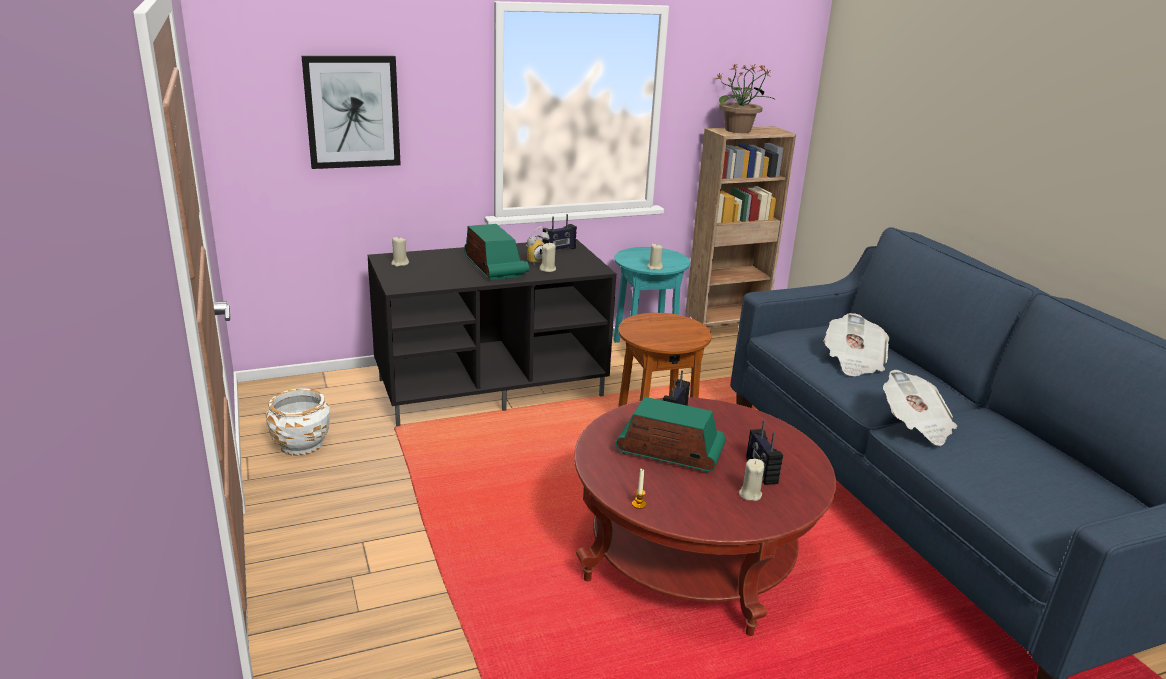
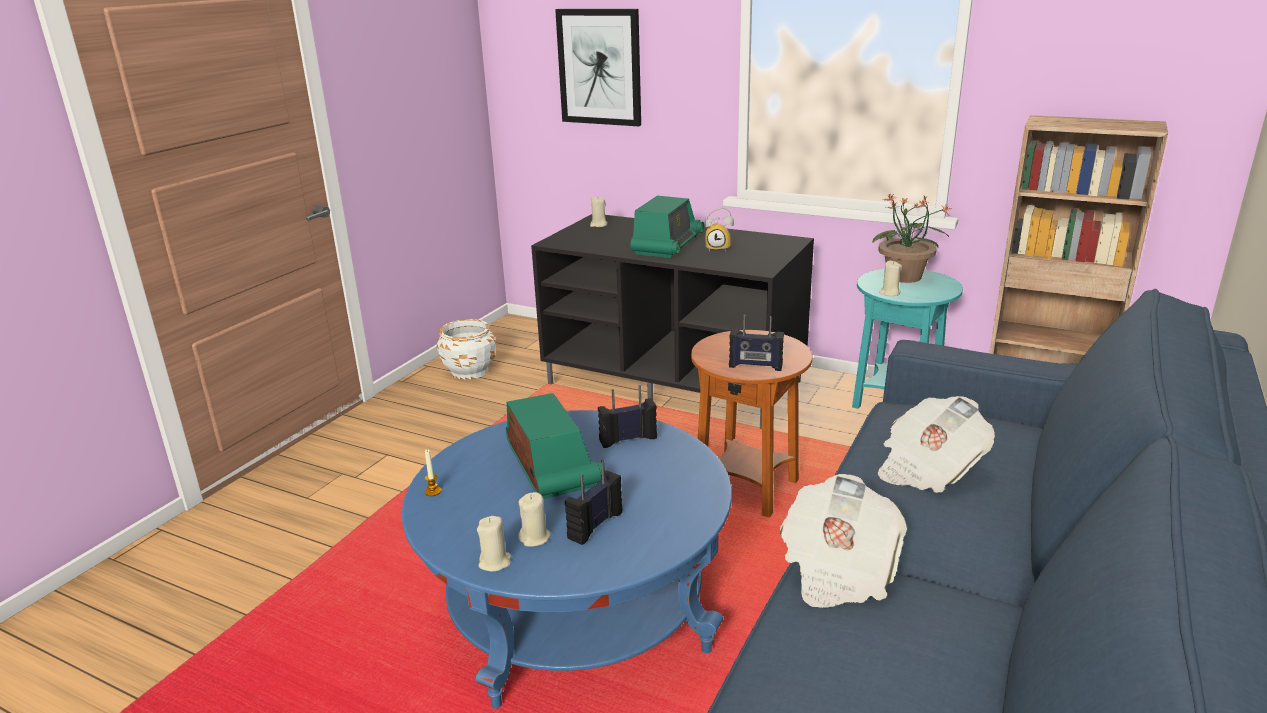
camera: 50 degrees right, 0 degrees up
(548, 269) = (711, 258): beige candle -> beige candle (495, 562)
(559, 250) = (767, 244): radio -> radio (755, 366)
(691, 557) = (576, 608): red coffee table -> blue coffee table
(739, 130) = (1075, 121): potted plant -> potted plant (904, 277)

